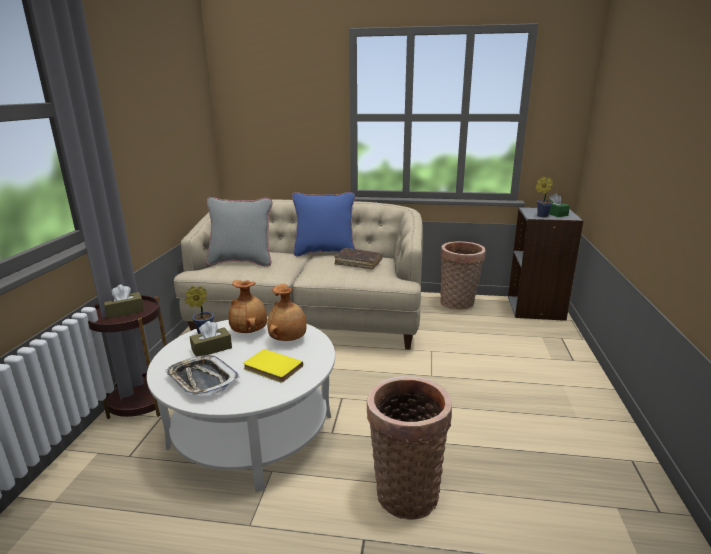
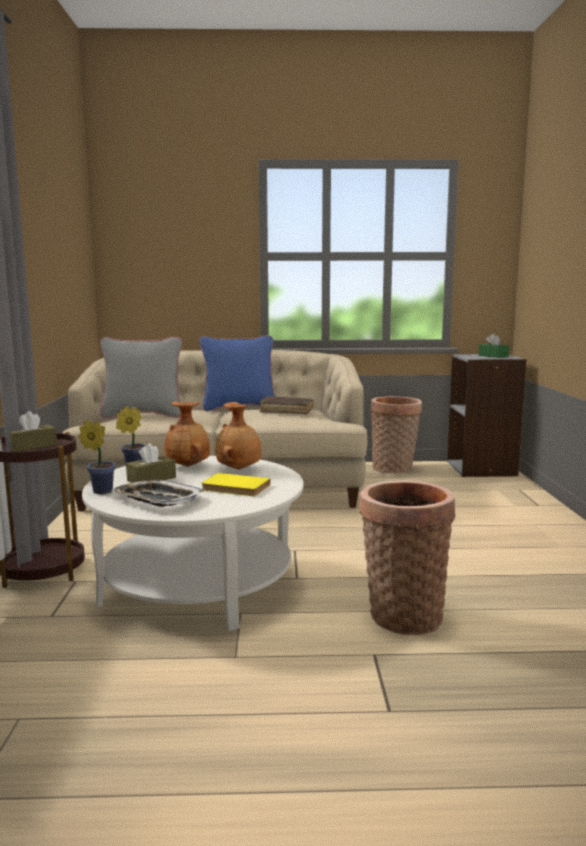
camera: 10 degrees left, 10 degrees down
(541, 216) = (480, 357): potted plant -> potted plant (100, 491)

